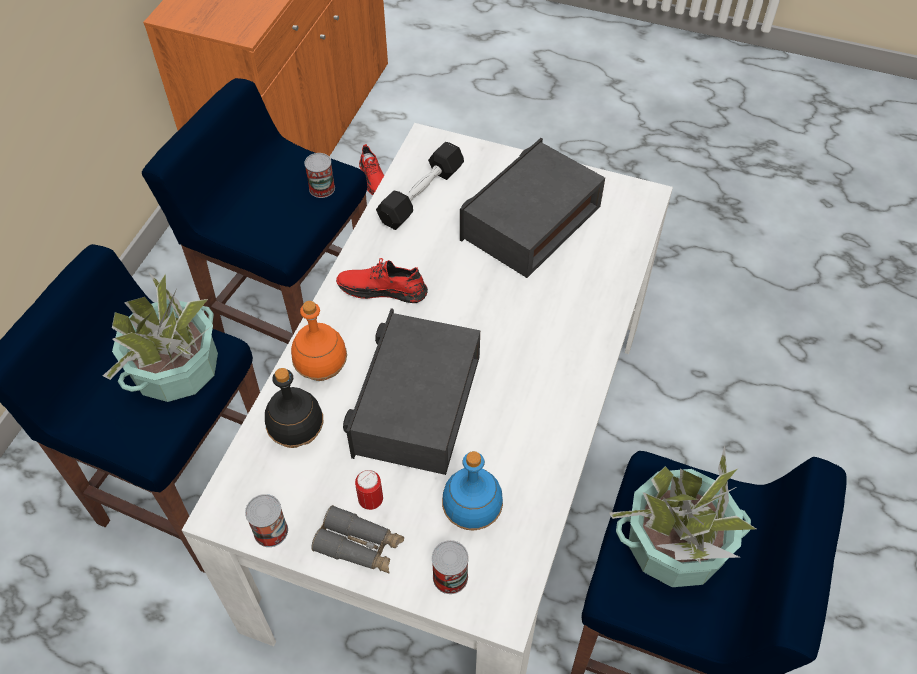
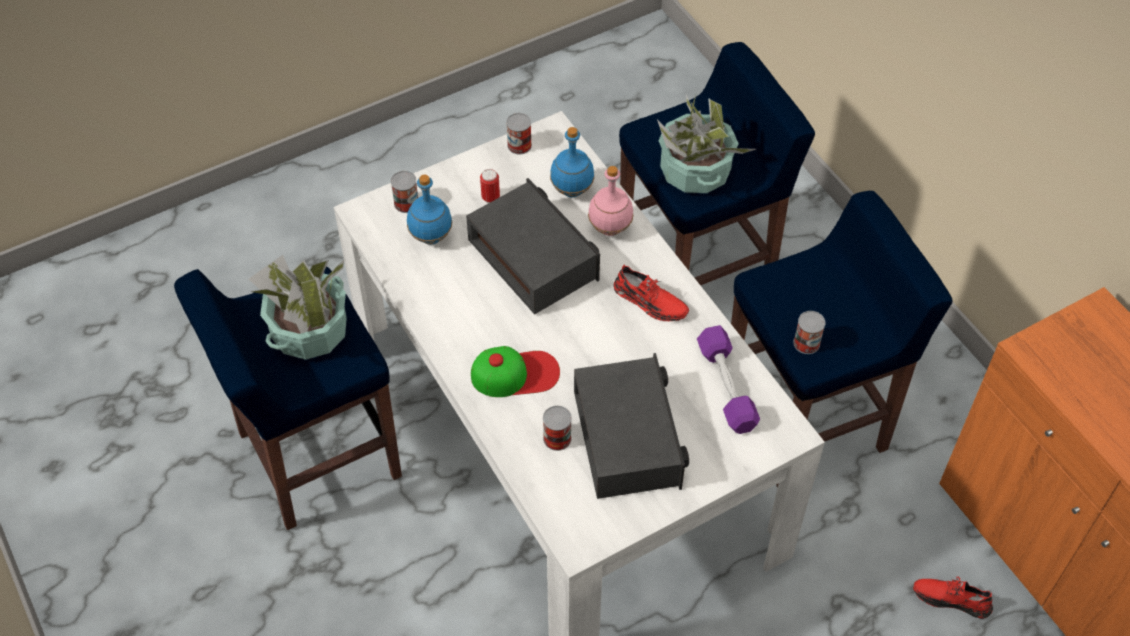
camera: 130 degrees right, 0 degrees up
(297, 435) = (572, 189): black bottle -> blue bottle
(323, 371) = (609, 228): orange bottle -> pink bottle
(360, 546) = (468, 176): grey binoculars -> none
(382, 289) = (650, 301): red shoe -> red shoe turned 75 degrees clockwise
(421, 195) = (726, 386): black dumbbell -> purple dumbbell
(551, 329) = (515, 374): none -> cap
(578, 262) = (557, 438): none -> can

